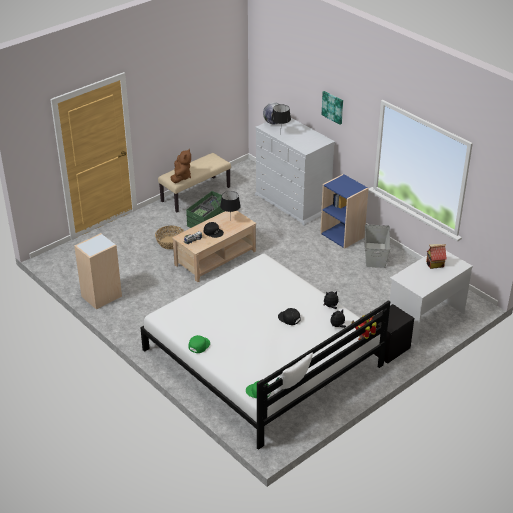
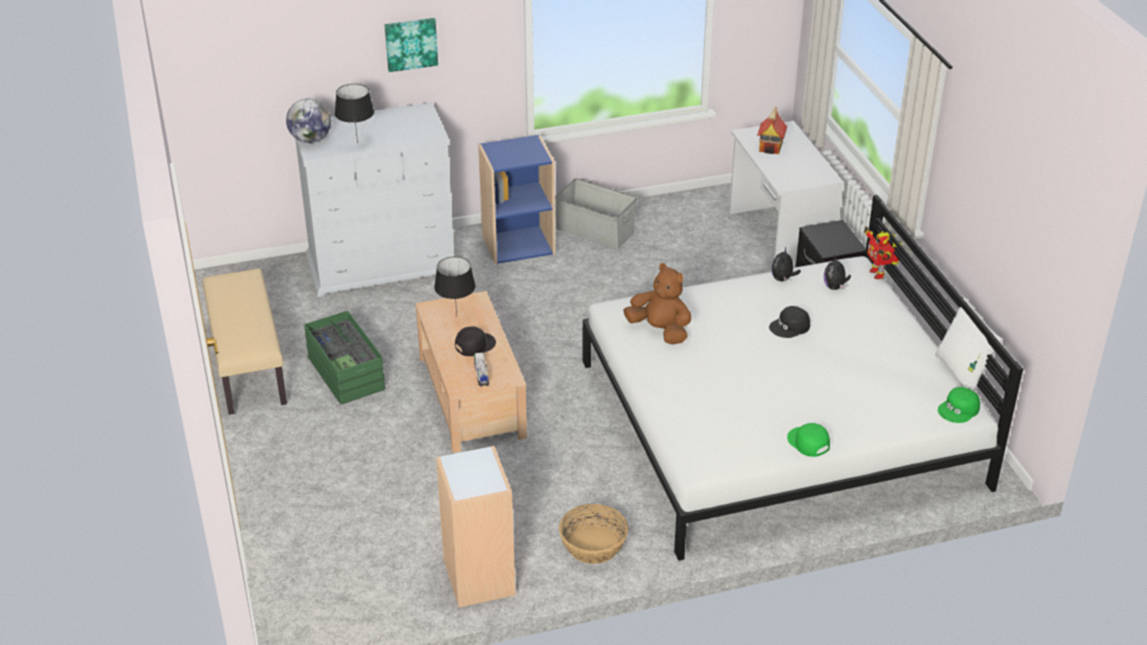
camera: 65 degrees left, 0 degrees up
(170, 243) = (378, 439): basket -> basket (593, 545)
(181, 177) = (256, 335): brown plush toy -> brown plush toy (660, 331)

